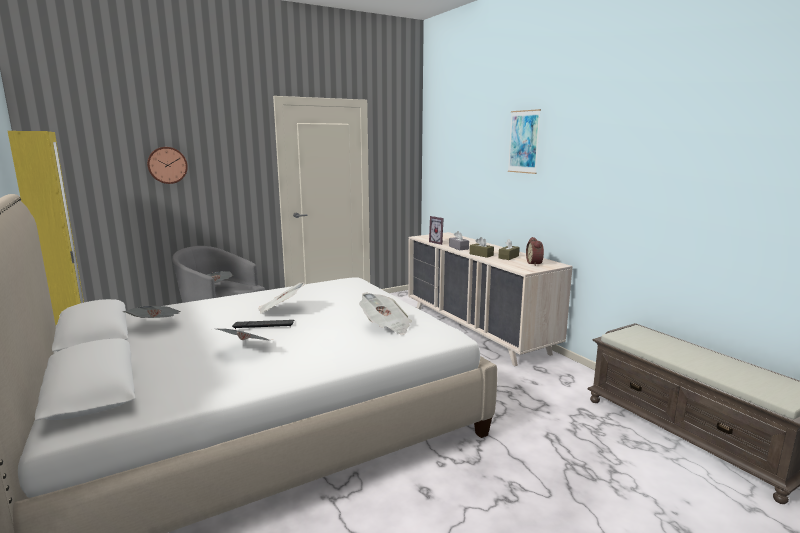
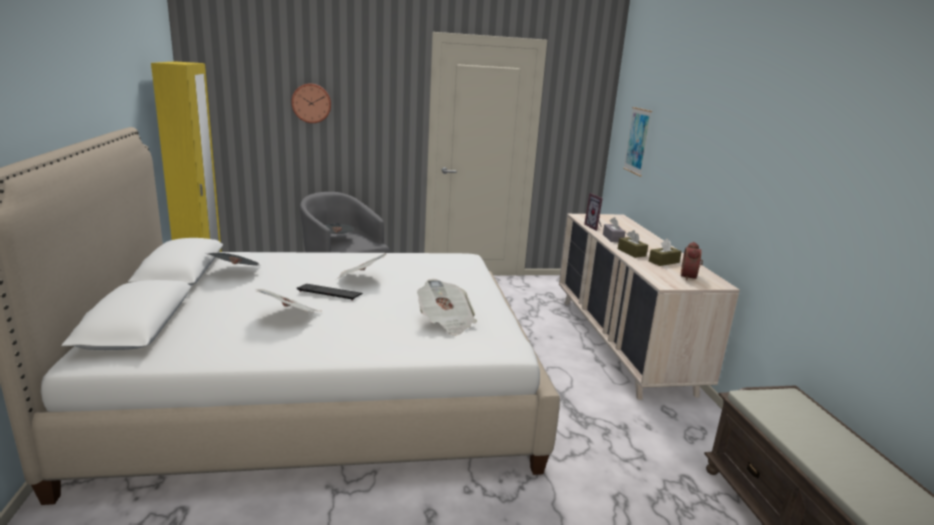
camera: 20 degrees right, 5 degrees up
(524, 142) = (715, 113): picture -> picture (637, 141)

